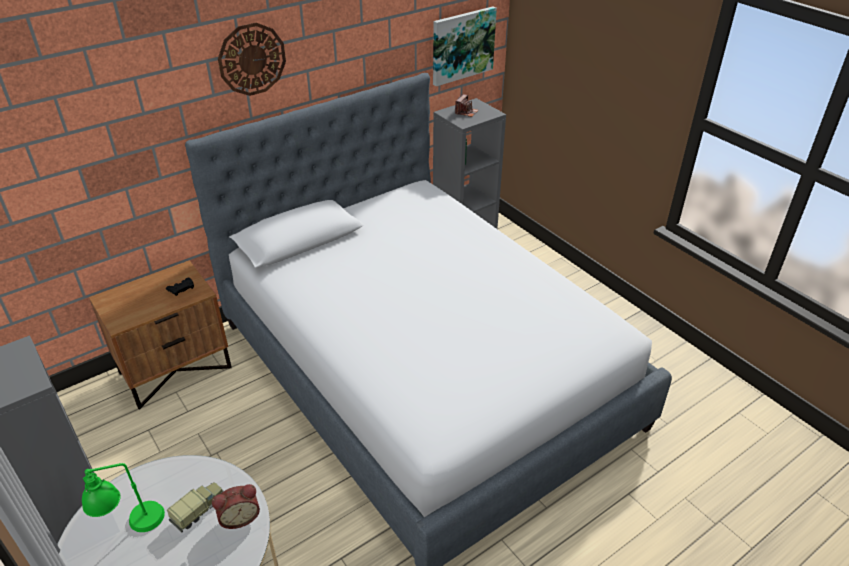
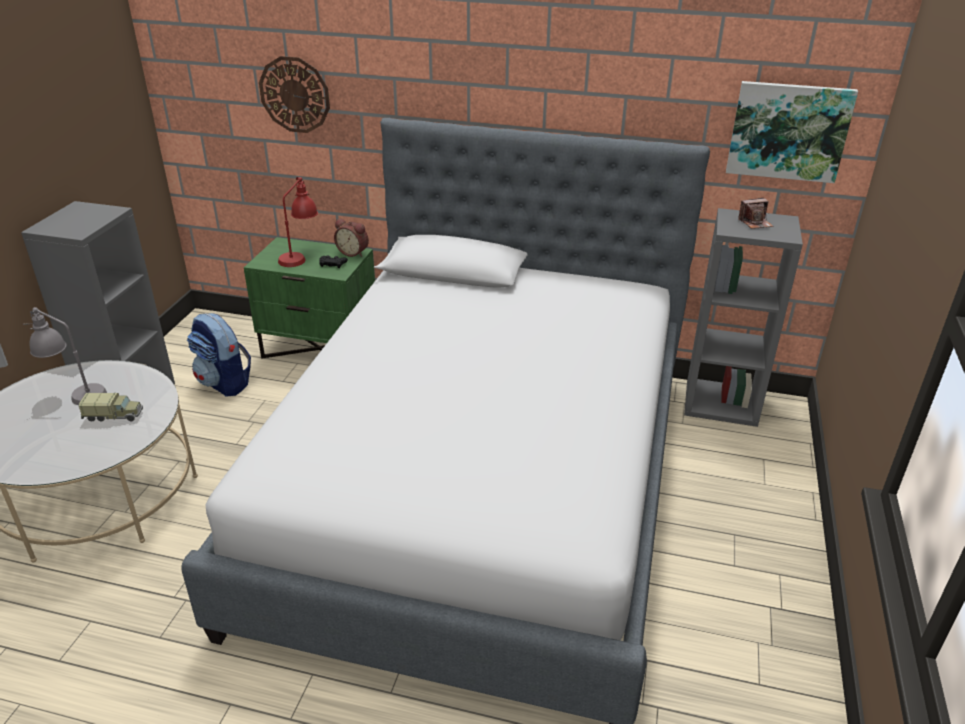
camera: 50 degrees right, 5 degrees down
(132, 526) = (75, 394): green table lamp -> grey table lamp
(142, 447) = (224, 383): none -> backpack
(143, 299) = (300, 256): none -> red table lamp
(175, 369) = (320, 348): brown nightstand -> green nightstand
(239, 517) = (121, 439): alarm clock -> alarm clock (353, 252)
(252, 59) = (477, 54): wall clock -> wall clock (295, 94)

